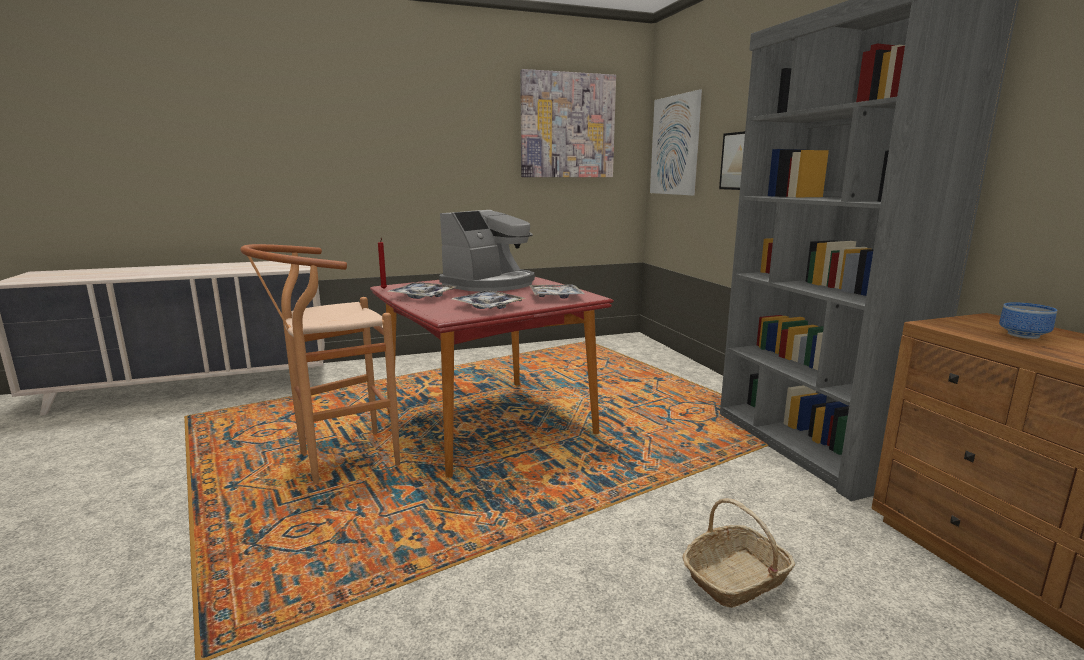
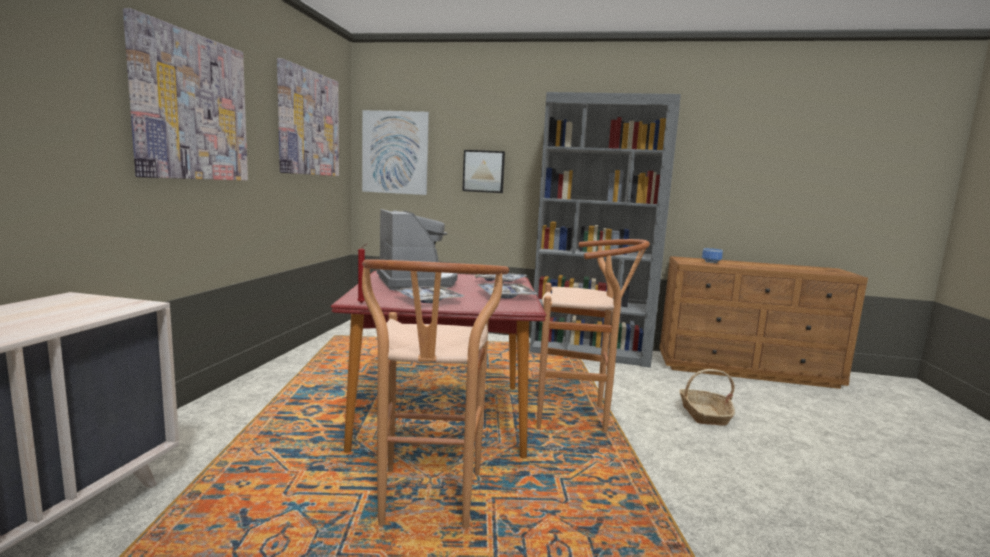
camera: 60 degrees left, 5 degrees down
(416, 130) = (191, 107): none -> picture
(577, 484) = (579, 417): none -> brown stool

